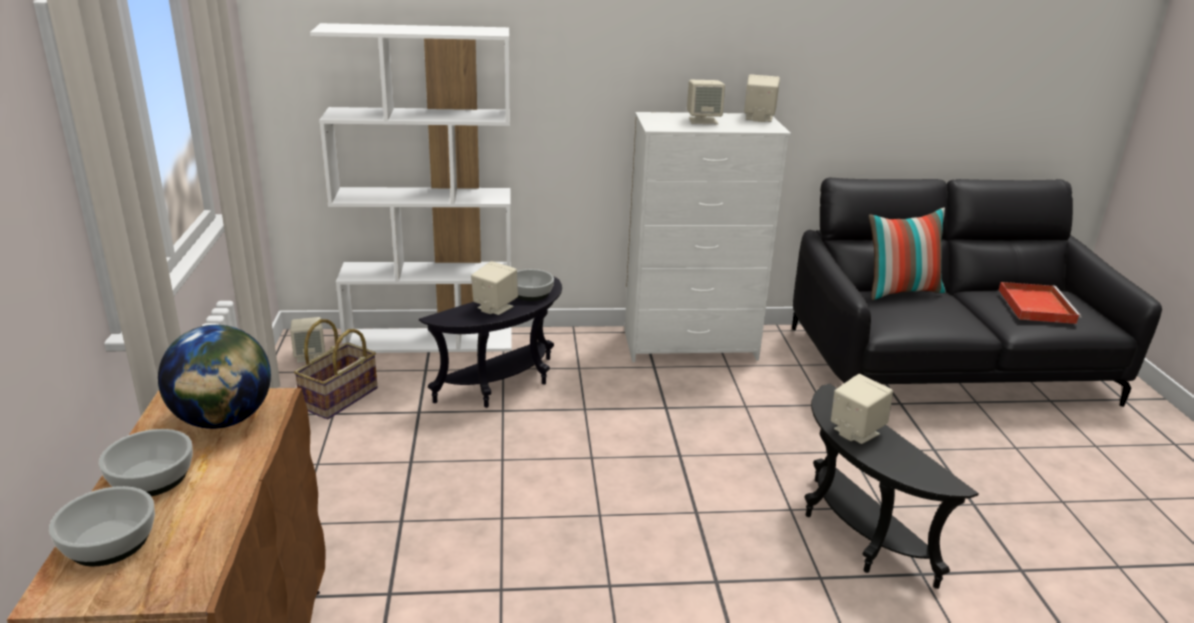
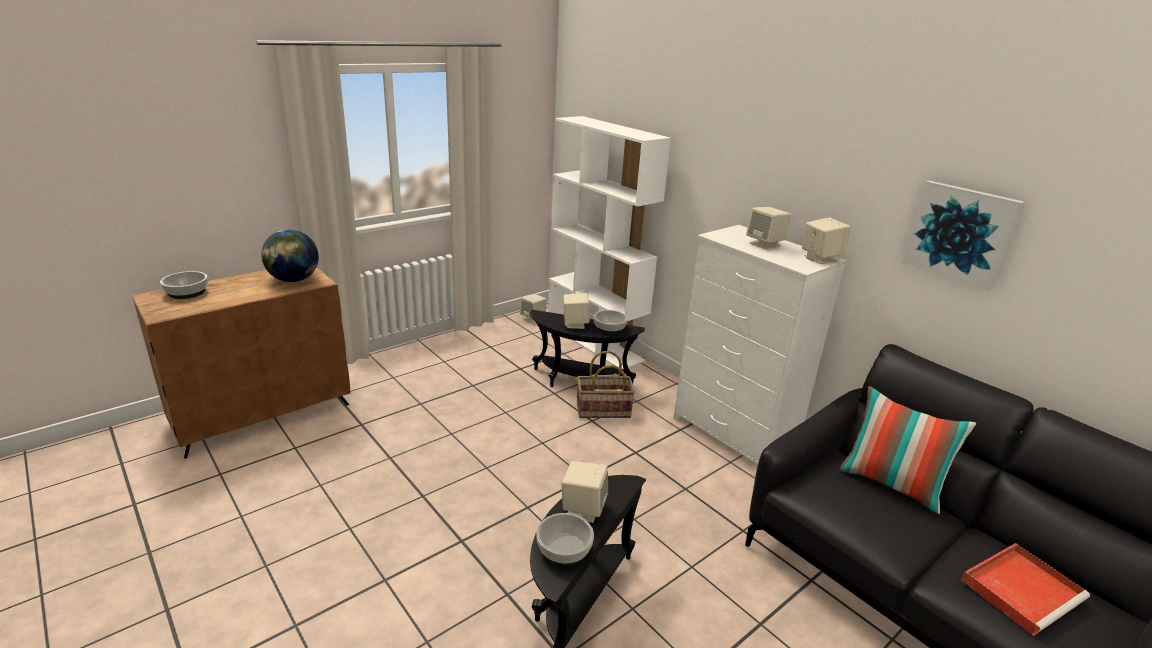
camera: 55 degrees right, 0 degrees up
(151, 477) = (238, 283): bowl -> bowl (564, 548)
(340, 399) = (505, 342): basket -> basket (603, 410)
(864, 58) = (960, 233): none -> picture

